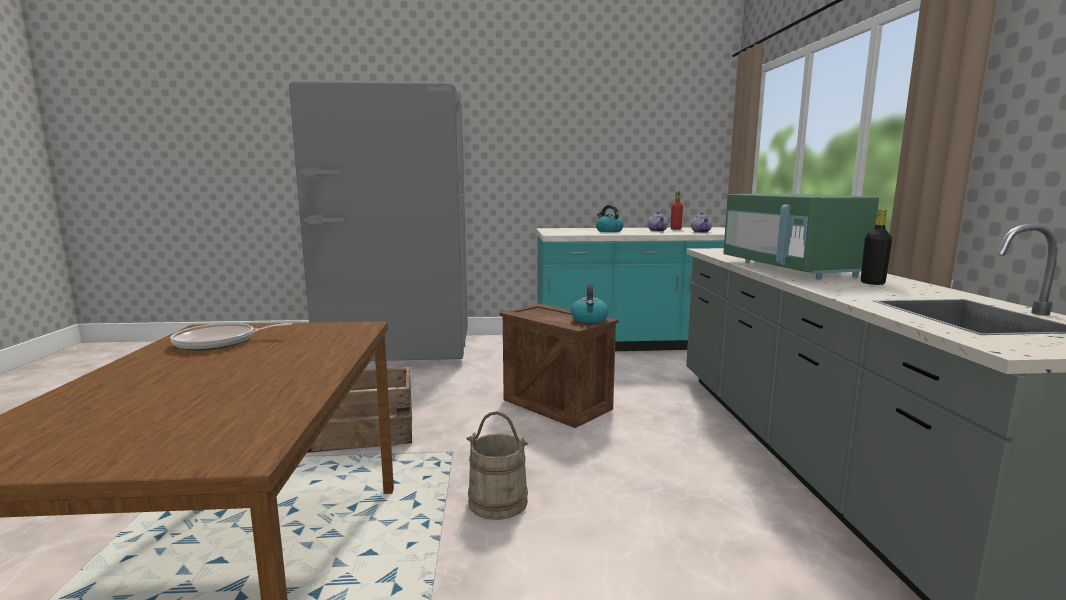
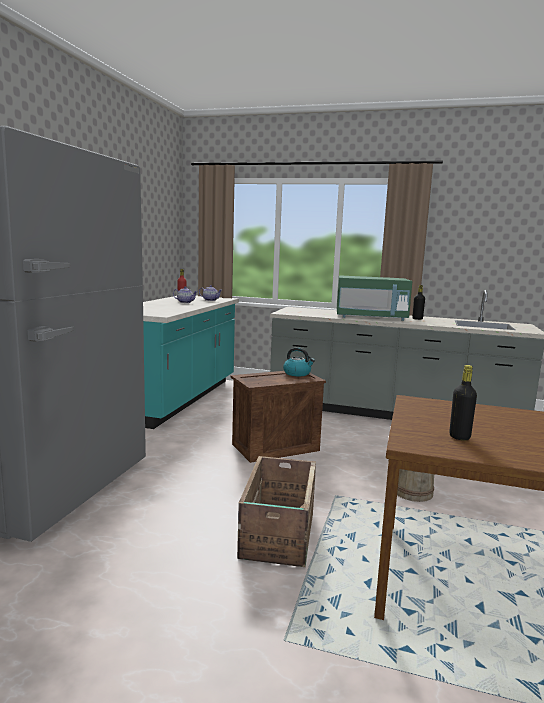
camera: 70 degrees left, 0 degrees up
(219, 342) = (459, 437): frying pan -> black bottle
(608, 231) = (166, 306): kettle -> none

